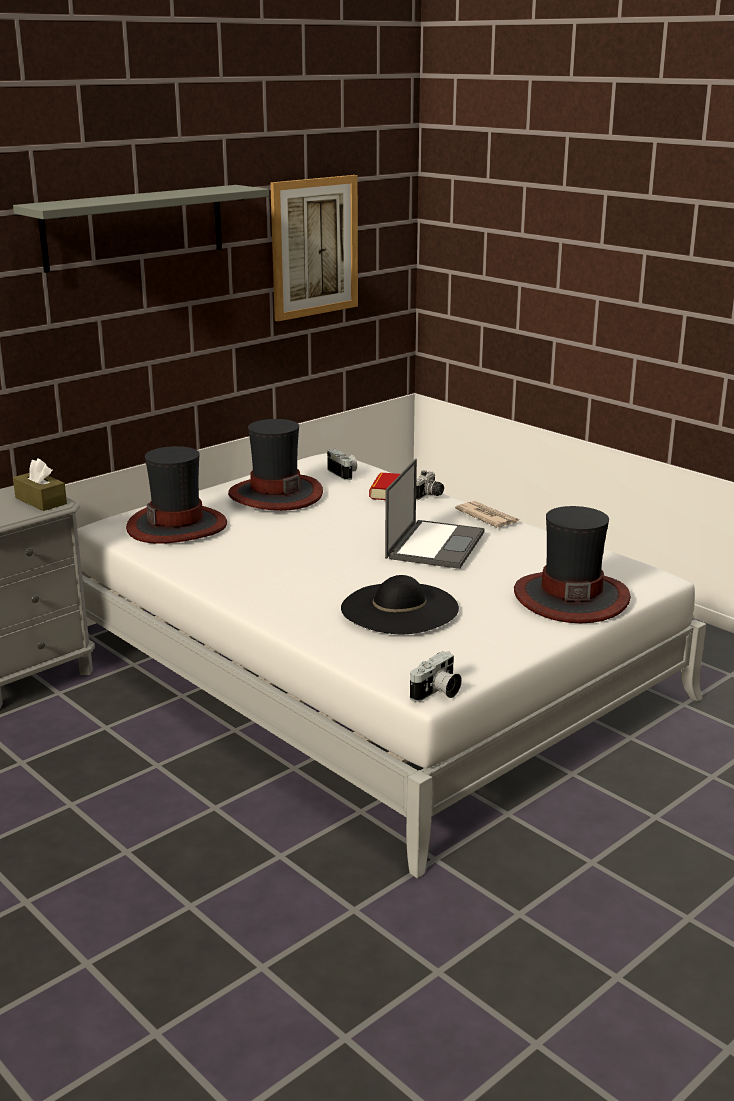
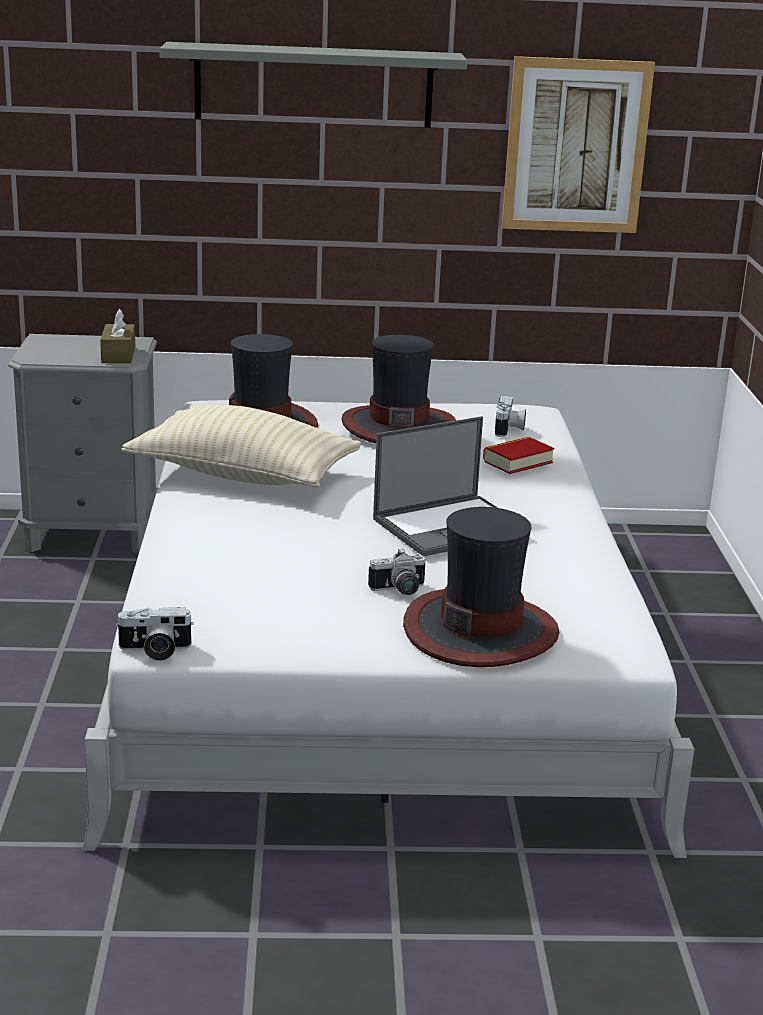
camera: 40 degrees right, 0 degrees up
(241, 564) = (243, 476): none -> beige pillow
(399, 608) = (284, 567): black hat -> none
(429, 495) = (558, 480): camera -> camera (399, 590)
(487, 517) = (576, 523): newspaper -> none

